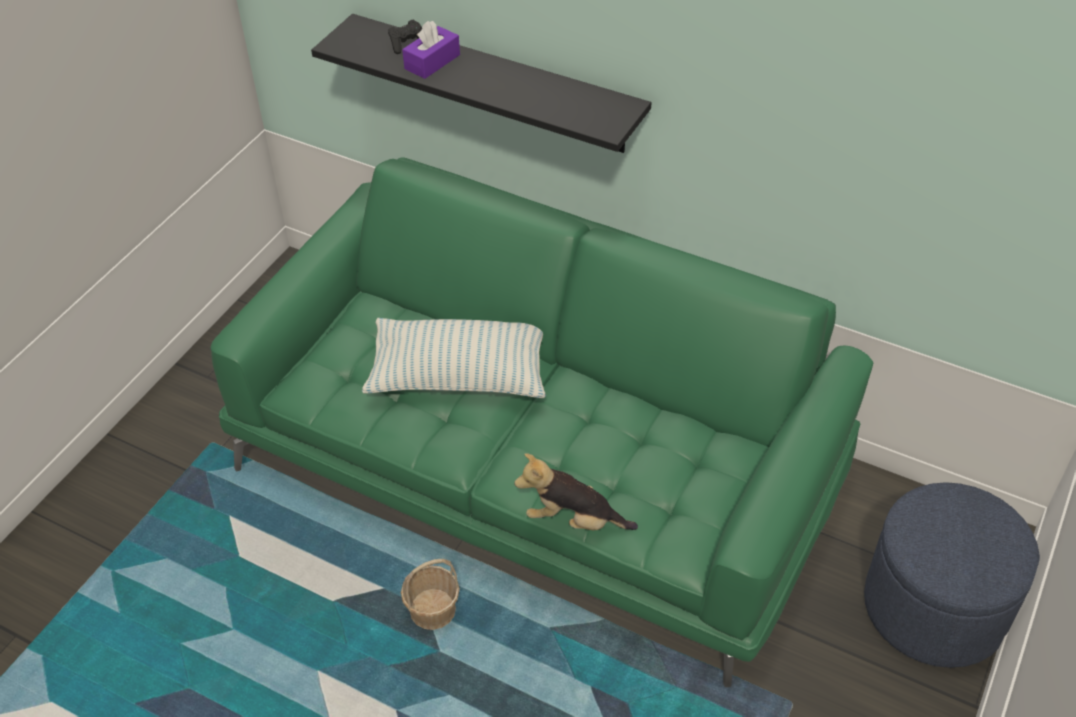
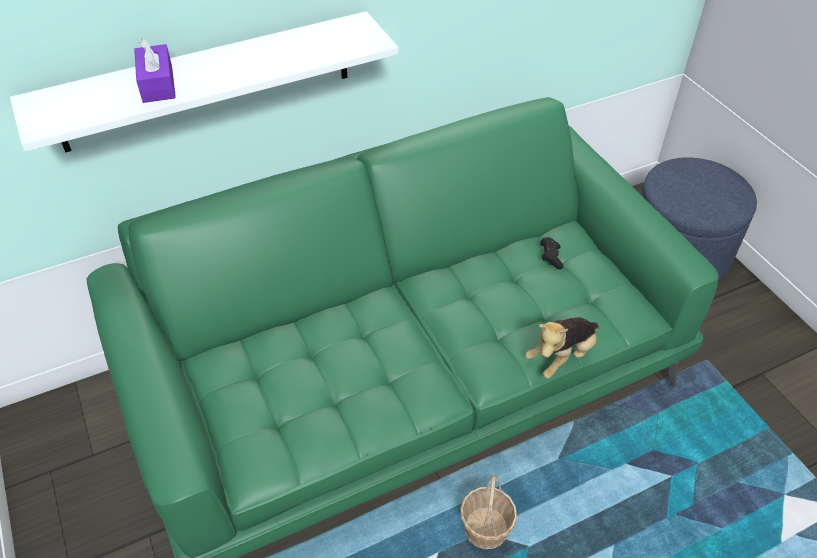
camera: 55 degrees left, 0 degrees up
(407, 44) = (110, 86): black game controller -> black game controller (550, 257)
(459, 375) = (353, 344): pillow -> none
(496, 84) = (207, 82): black shelf -> white shelf

